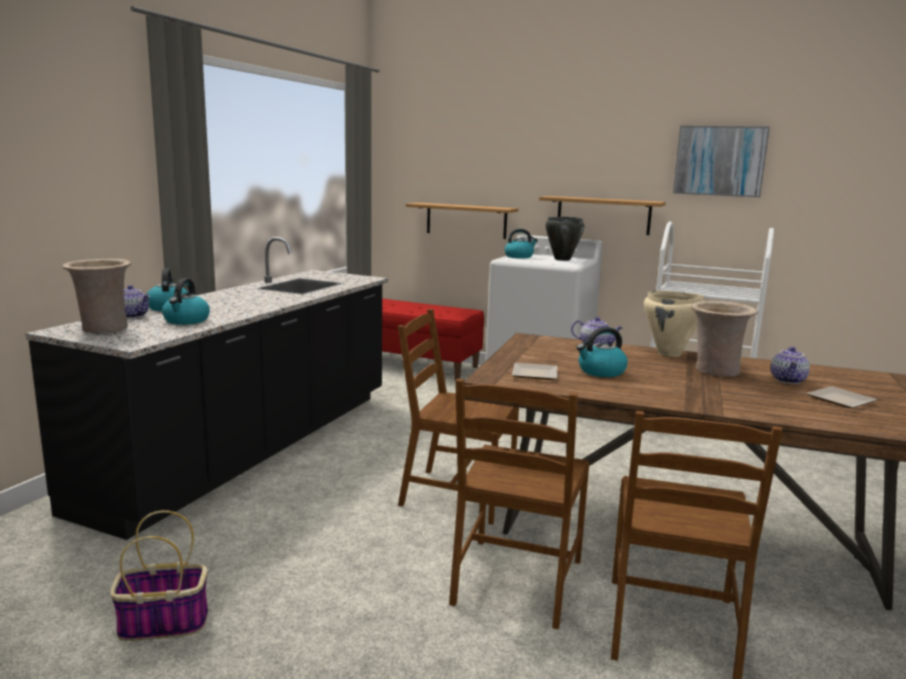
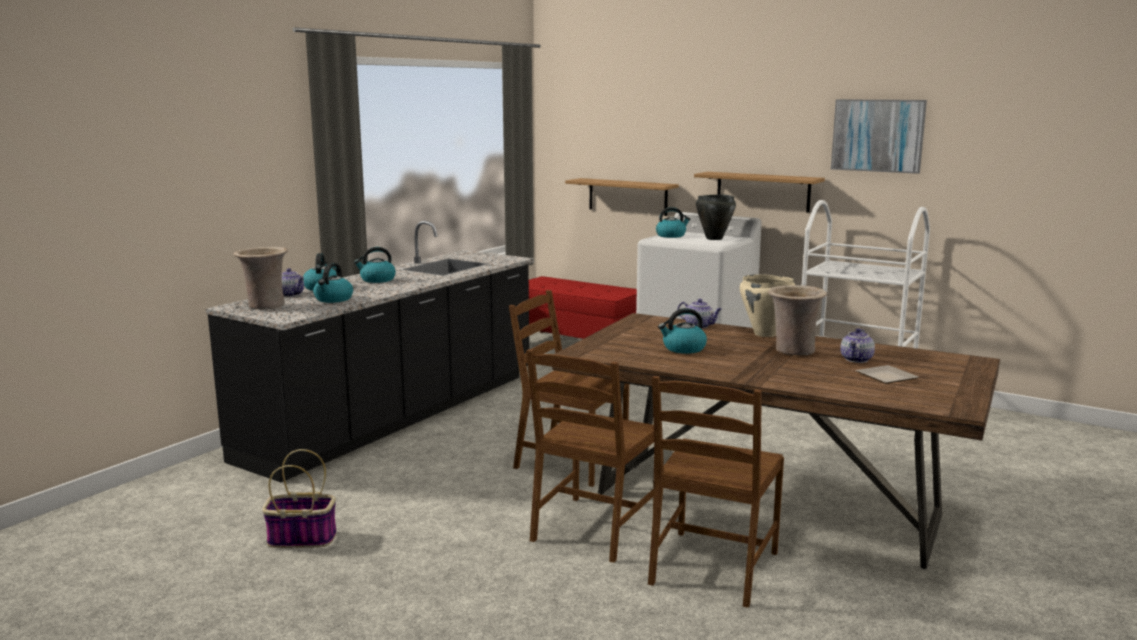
camera: 10 degrees right, 0 degrees up
(230, 299) = (377, 280): none -> kettle
(533, 374) = (619, 349): plate -> none

